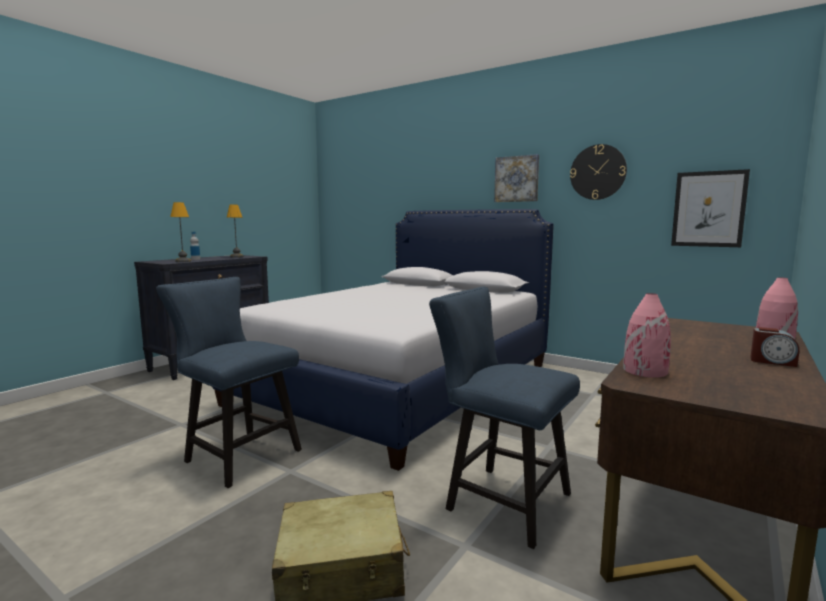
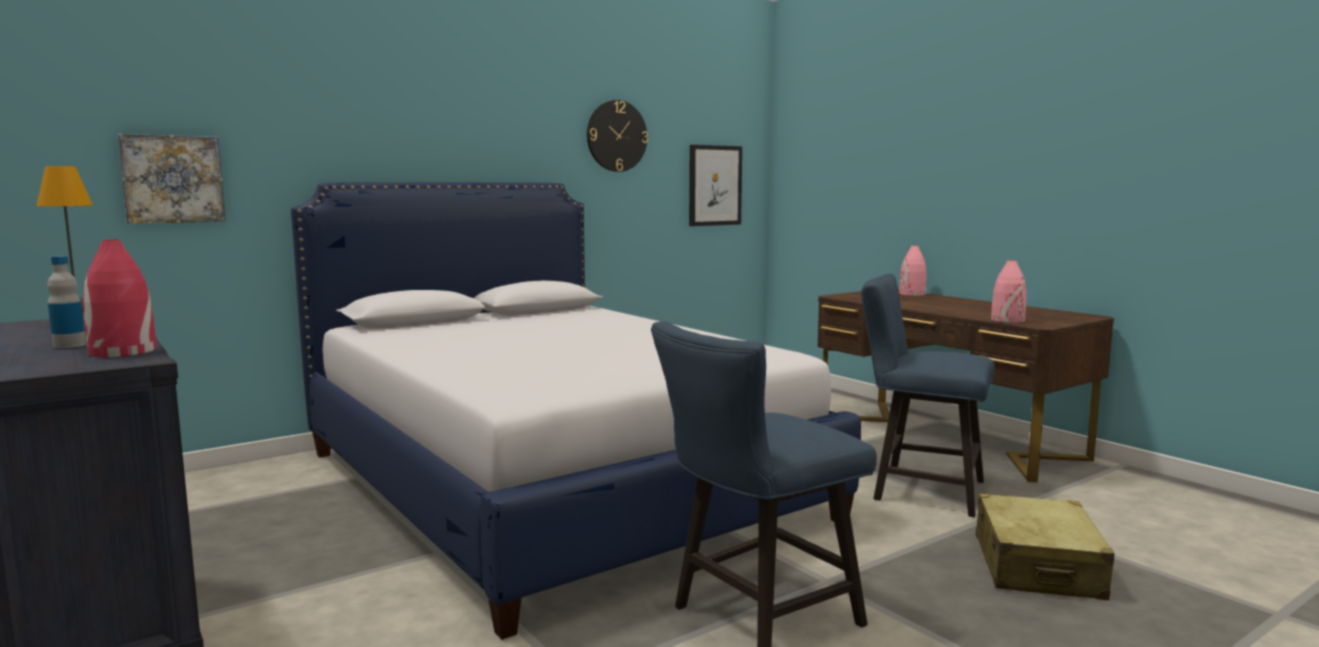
camera: 70 degrees left, 0 degrees up
(182, 261) = (122, 351): table lamp -> red vase
(499, 499) = (919, 490): blue chair -> blue chair turned 60 degrees clockwise
(516, 179) = (515, 135): picture -> picture (172, 179)
(772, 361) = (980, 303): alarm clock -> none

